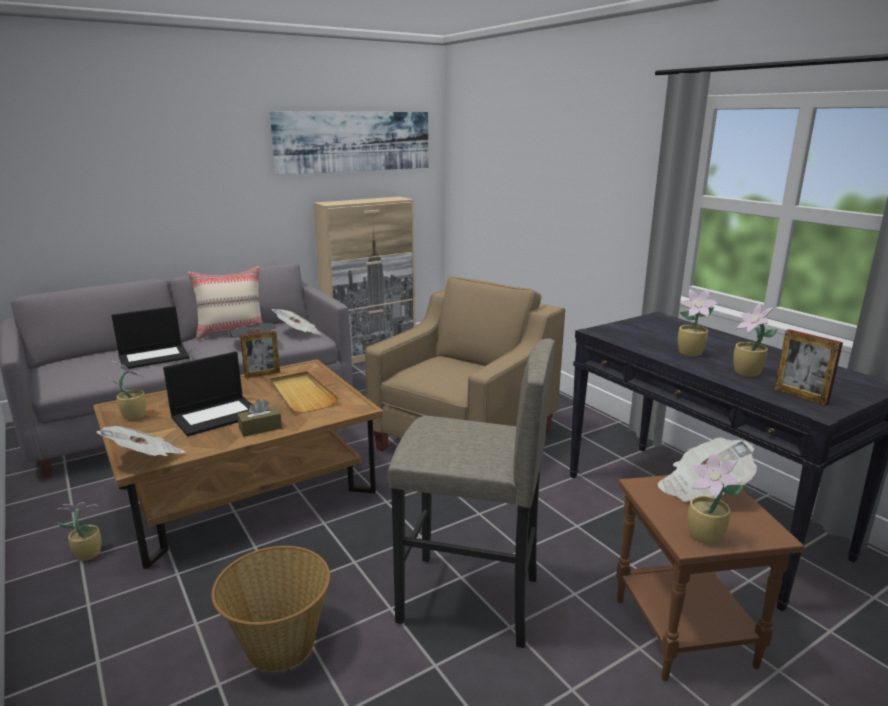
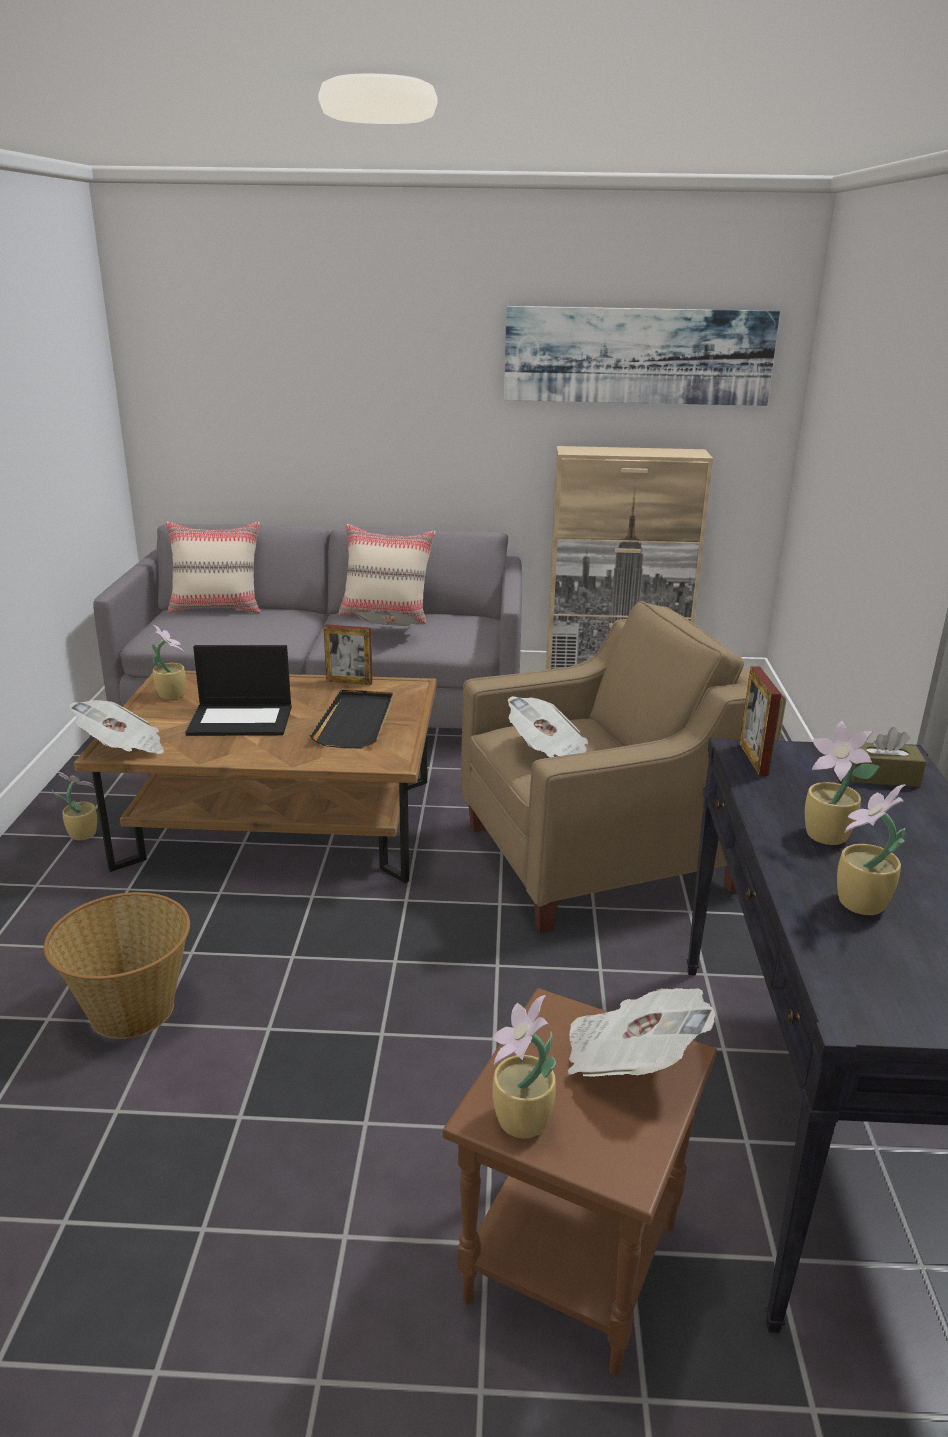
camera: 35 degrees right, 5 degrees up
(89, 355) = (217, 608): none -> beige pillow
(154, 357) = (270, 626): laptop -> none
(260, 428) = (261, 751): brown tissue box -> brown tissue box (881, 776)
(298, 333) = (459, 636): newspaper -> newspaper (548, 752)
(301, 394) = (356, 722): beige tray -> black tray
(469, 600) = (358, 1066): grey stool -> none
(800, 396) = (877, 979): picture frame -> picture frame (753, 759)

